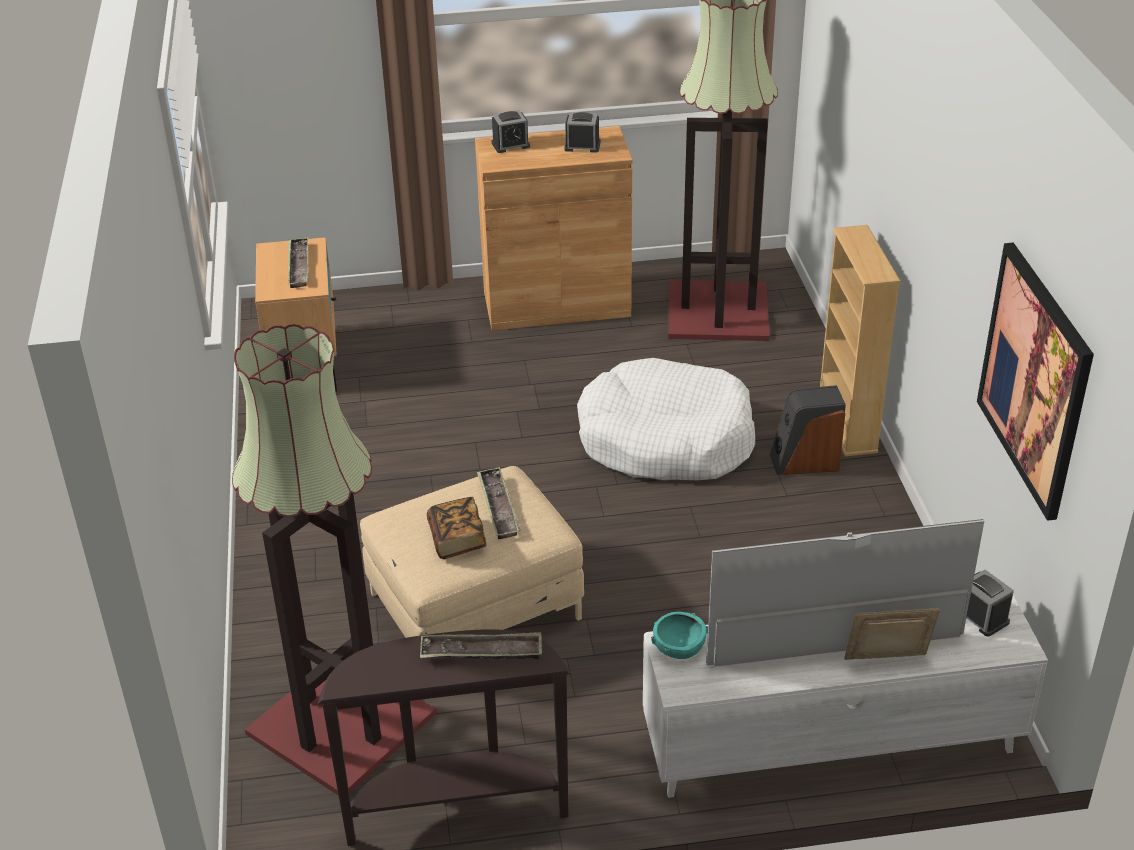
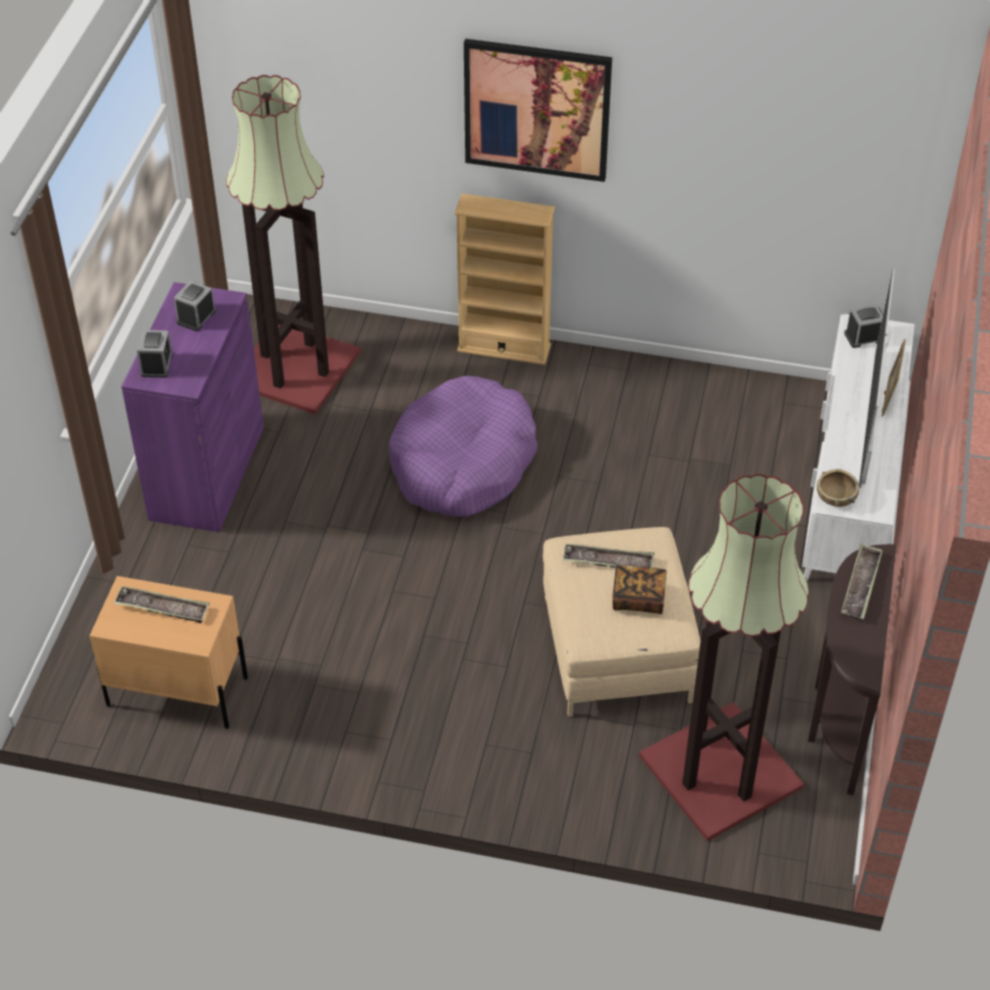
camera: 70 degrees left, 10 degrees up
(556, 304) = (207, 473): brown cabinet -> purple cabinet
(665, 440) = (462, 463): white dog bed -> purple dog bed
(679, 647) = (835, 497): turquoise bowl -> brown bowl
(804, 461) = (538, 389): speaker -> none
(1034, 379) = (818, 175): picture -> picture (537, 109)

